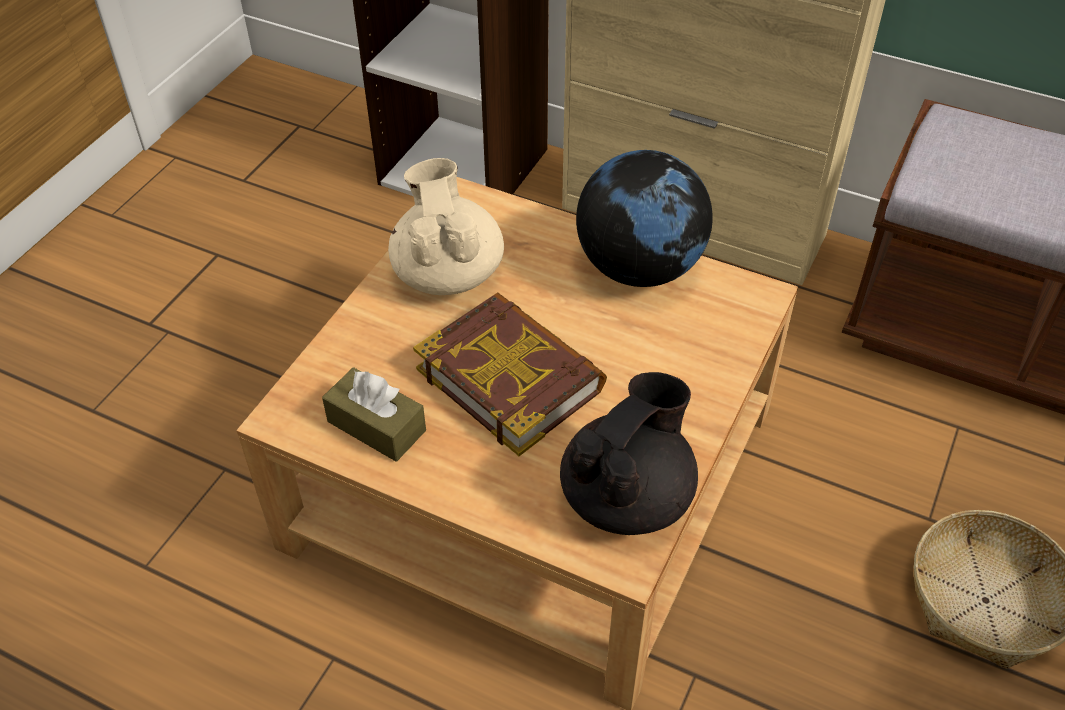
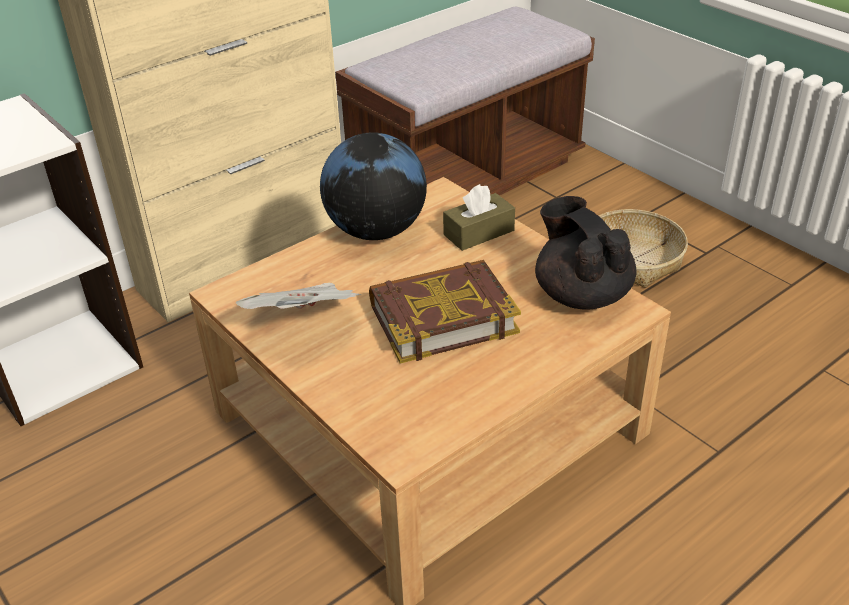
camera: 65 degrees left, 10 degrees down
(376, 426) = (445, 399): brown tissue box -> brown tissue box (479, 233)
(447, 272) = (304, 321): beige teapot -> newspaper

